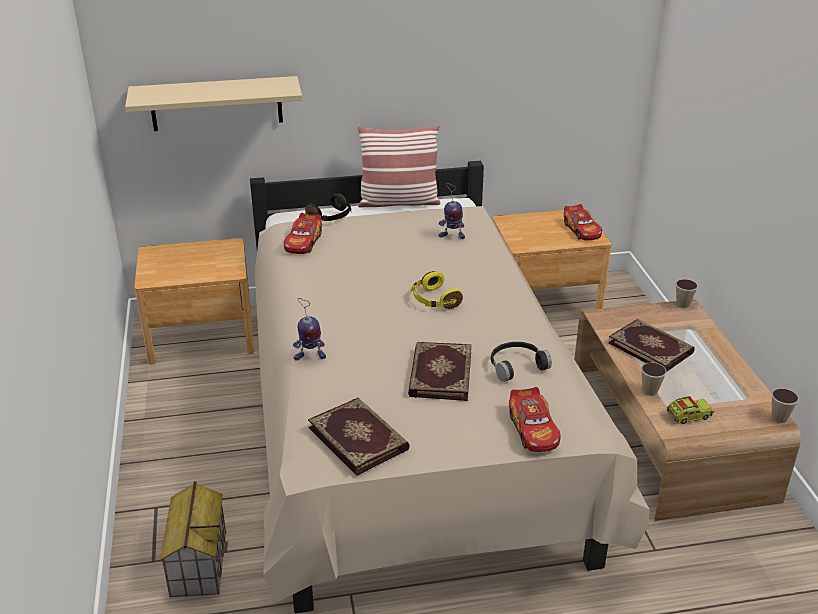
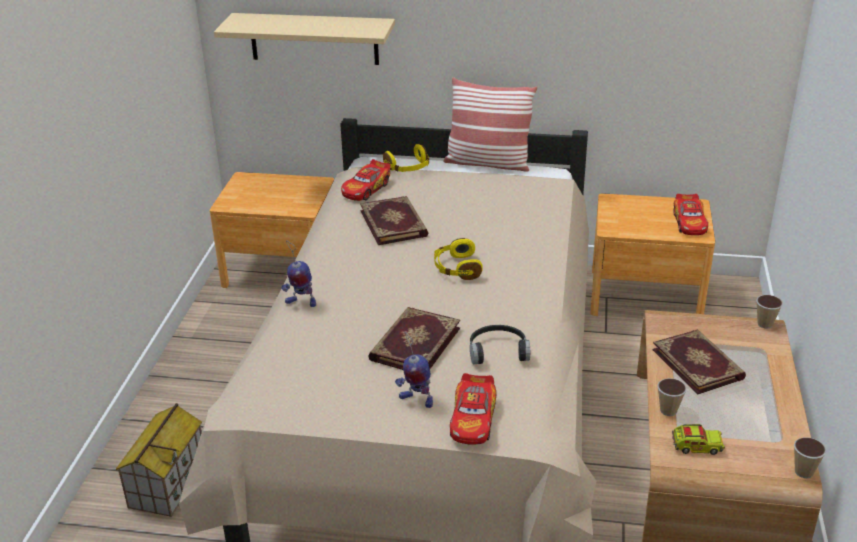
camera: 20 degrees right, 0 degrees up
(331, 217) = (408, 168): black headphones -> yellow headphones
(359, 438) = (297, 390): book -> book (394, 223)
(451, 236) = (517, 206): toy robot -> toy robot (416, 400)

